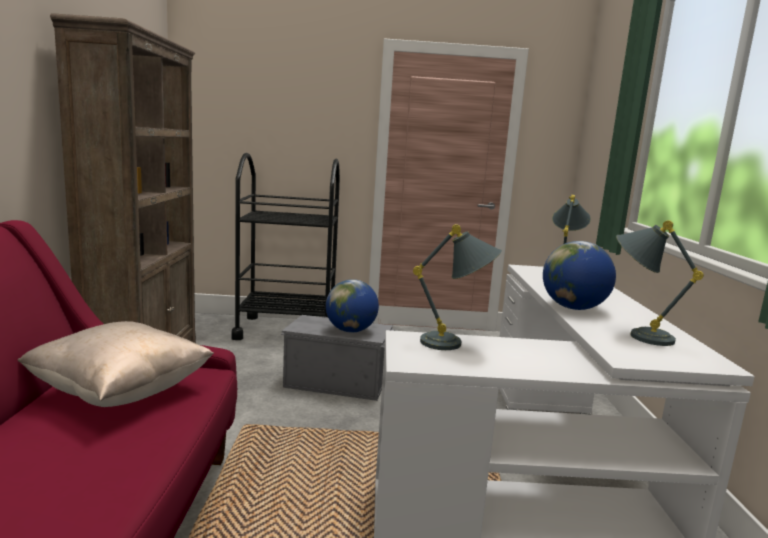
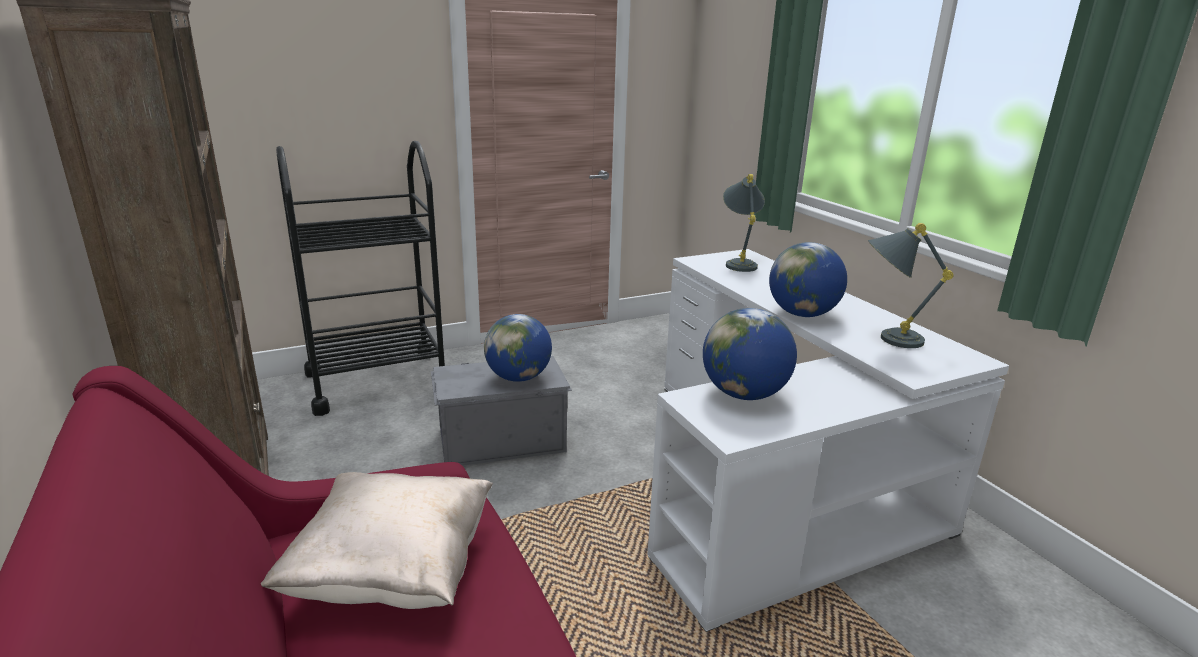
camera: 25 degrees left, 10 degrees up
(456, 344) = (744, 394): grey table lamp -> globe

